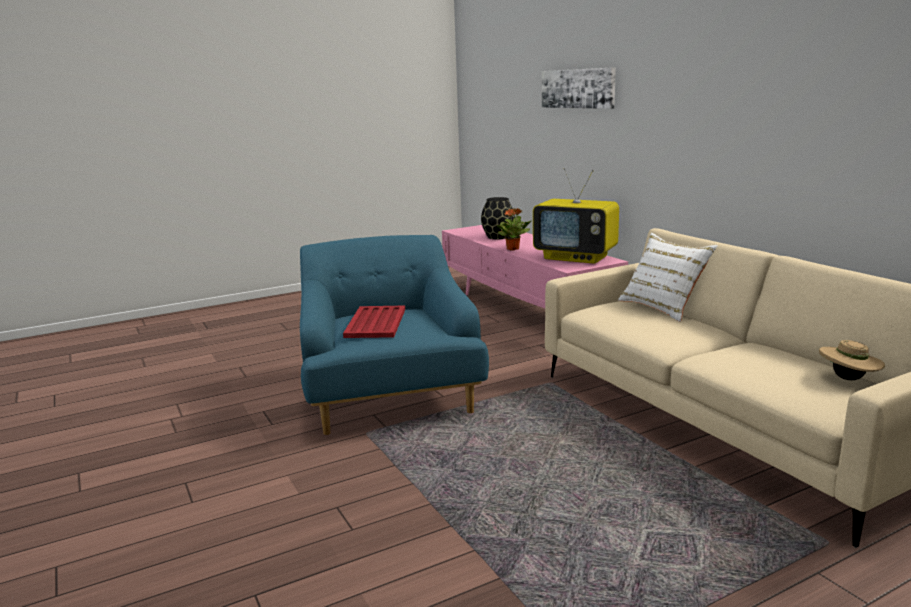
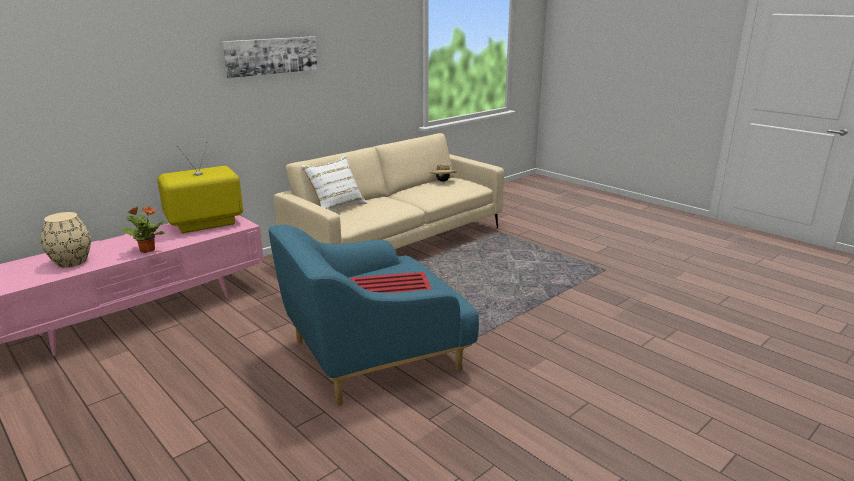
camera: 105 degrees left, 5 degrees up
(498, 237) = (71, 261): black vase -> beige vase
(576, 257) = (204, 224): television -> television turned 135 degrees counterclockwise
(578, 88) = (114, 69): picture -> picture (271, 56)

